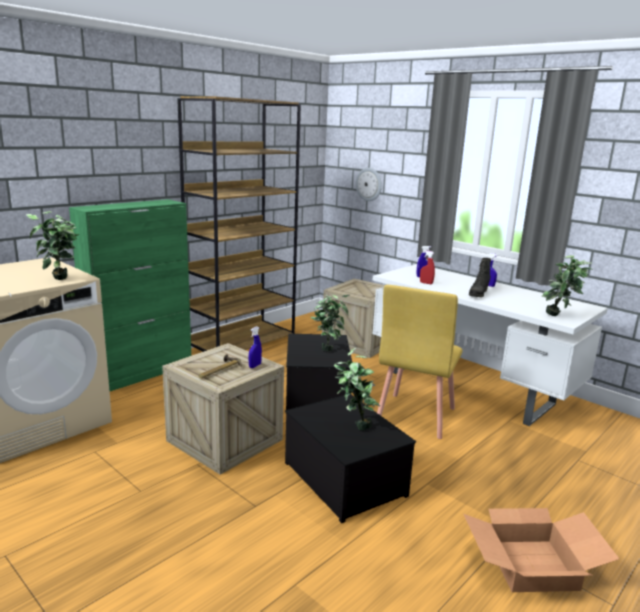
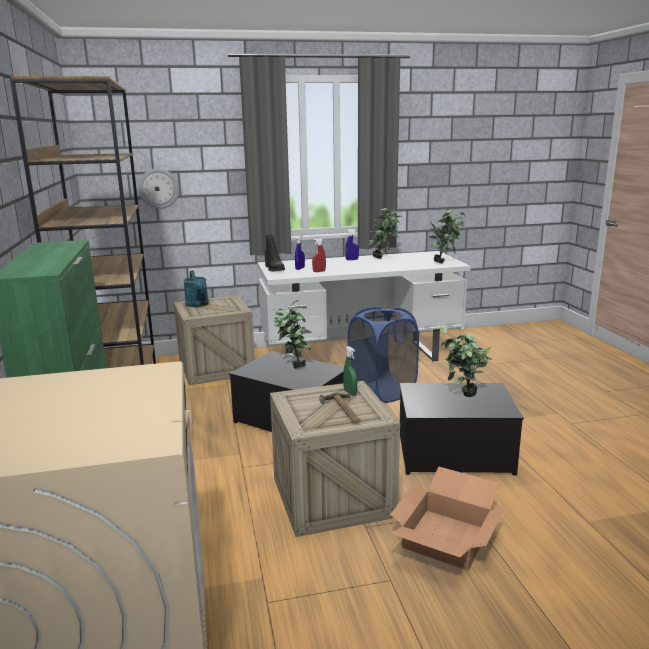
camera: 55 degrees left, 0 degrees up
(60, 281) = (158, 383): potted plant -> potted plant (384, 258)
(255, 366) = (350, 392): blue spray bottle -> green spray bottle
(359, 285) = (198, 305): none -> turquoise watering can
(414, 415) = (382, 392): yellow chair -> blue laundry basket
(478, 294) = (369, 266): black boot -> black boot (274, 269)
(532, 564) = (597, 421): cardboard box -> cardboard box (445, 537)

